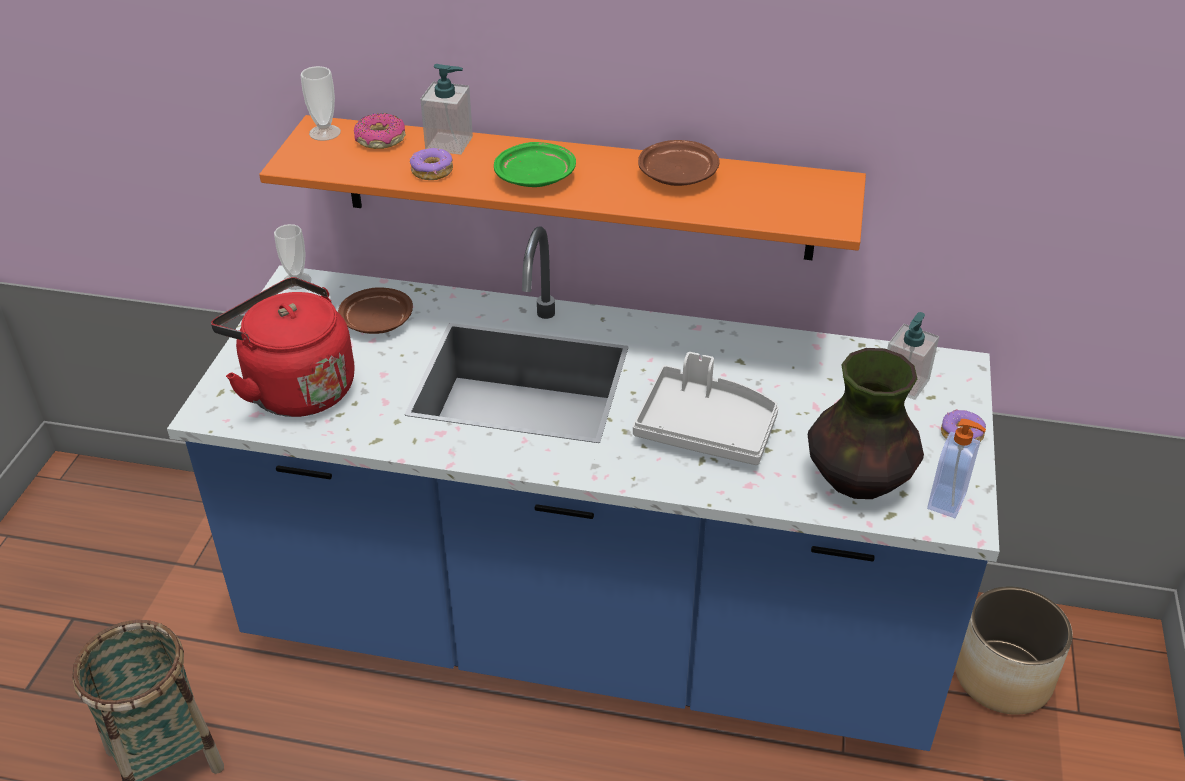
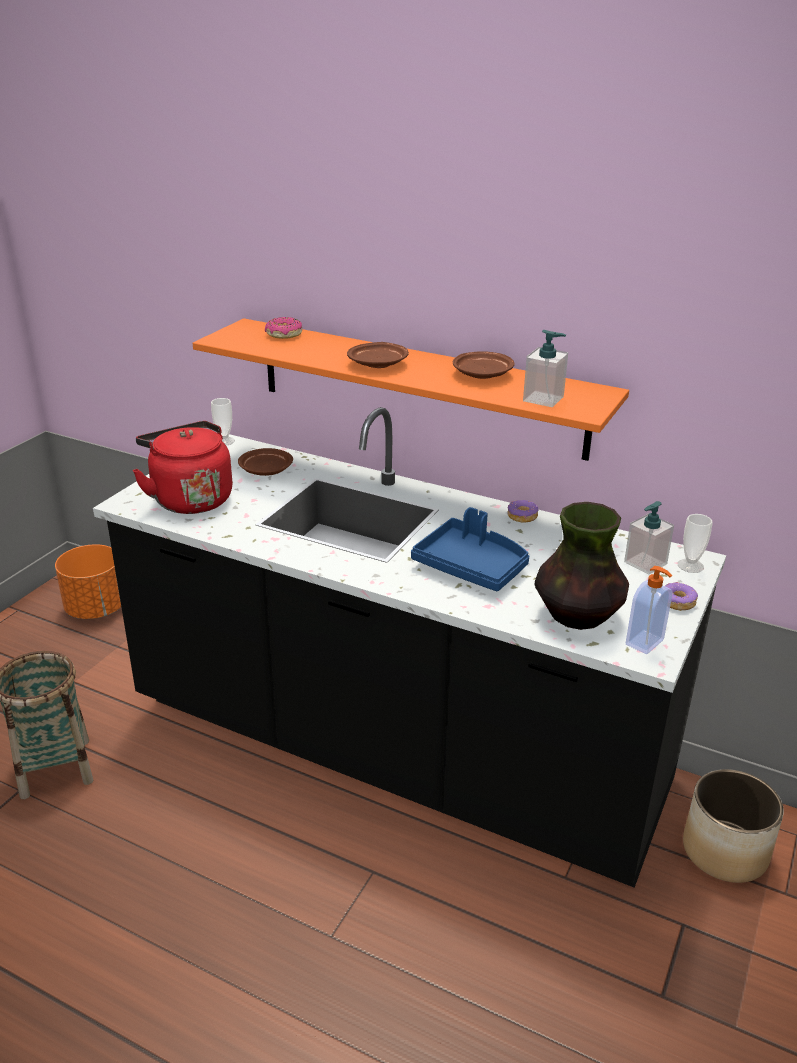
camera: 15 degrees right, 10 degrees down
(121, 511) = (96, 608): none -> orange planter
(325, 133) = (249, 327): cup -> cup (690, 566)
(432, 171) = (308, 353): donut -> donut (522, 516)
(449, 143) = (330, 341): soap dispenser -> soap dispenser (543, 399)
(536, 177) = (378, 364): green plate -> brown plate
(592, 630) = (395, 748): blue counter -> black counter
(705, 429) = (471, 566): grey tray -> blue tray

